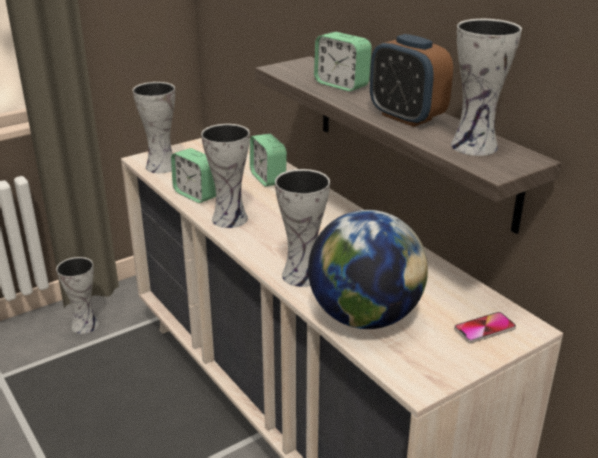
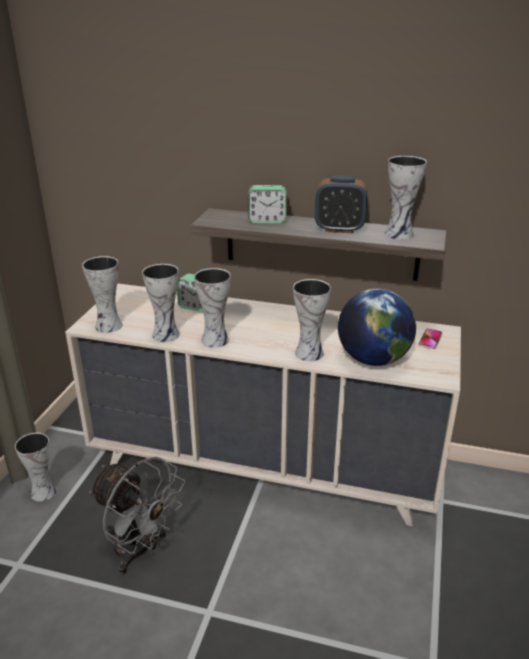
camera: 40 degrees left, 0 degrees up
(91, 426) = (140, 551): none -> grey fan
(196, 194) = (167, 334): alarm clock -> vase

